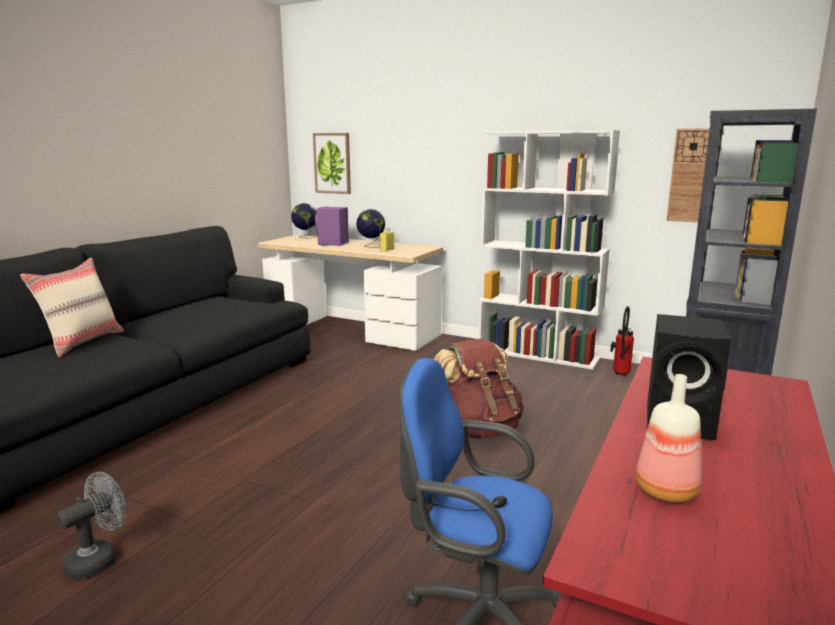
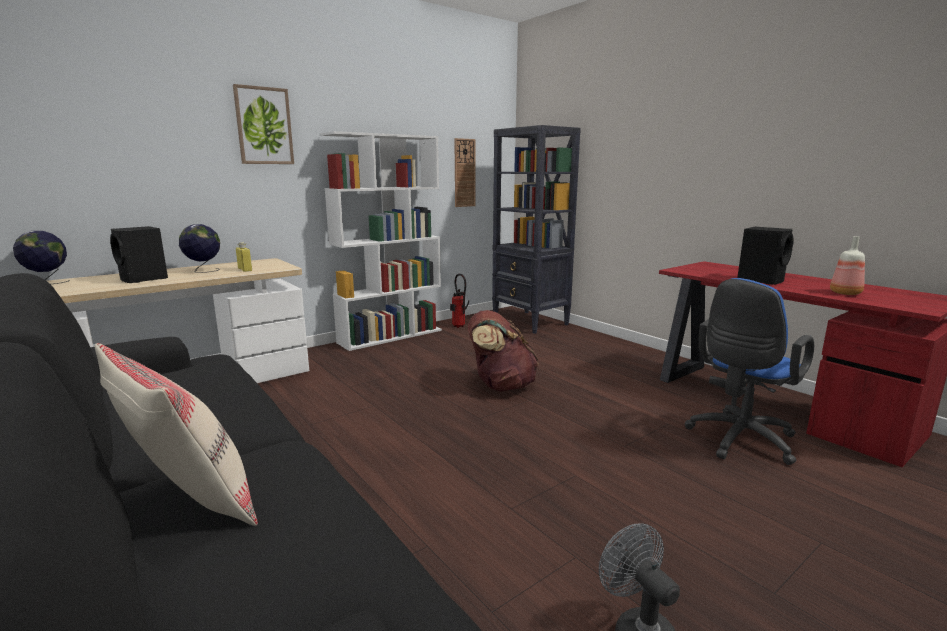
camera: 65 degrees left, 0 degrees up
(332, 163) = (75, 167): picture -> picture (264, 126)
(332, 244) = (144, 279): purple speaker -> black speaker

